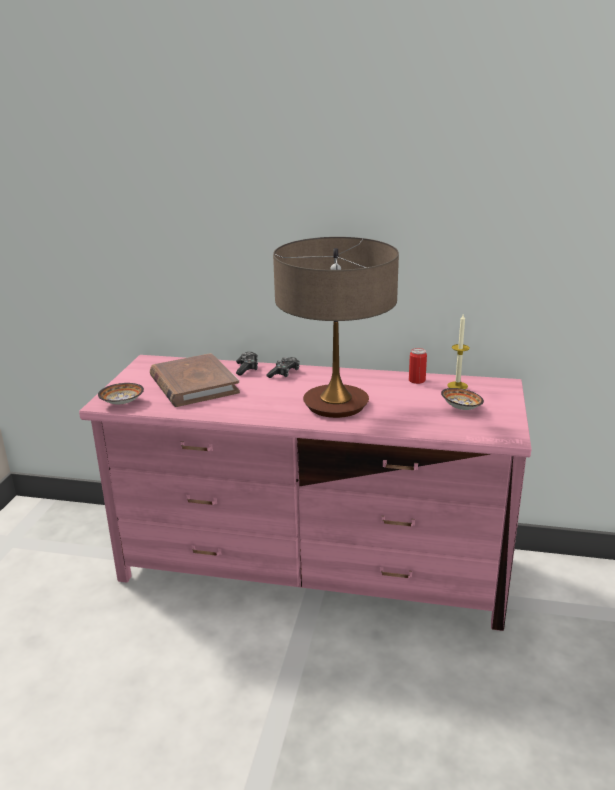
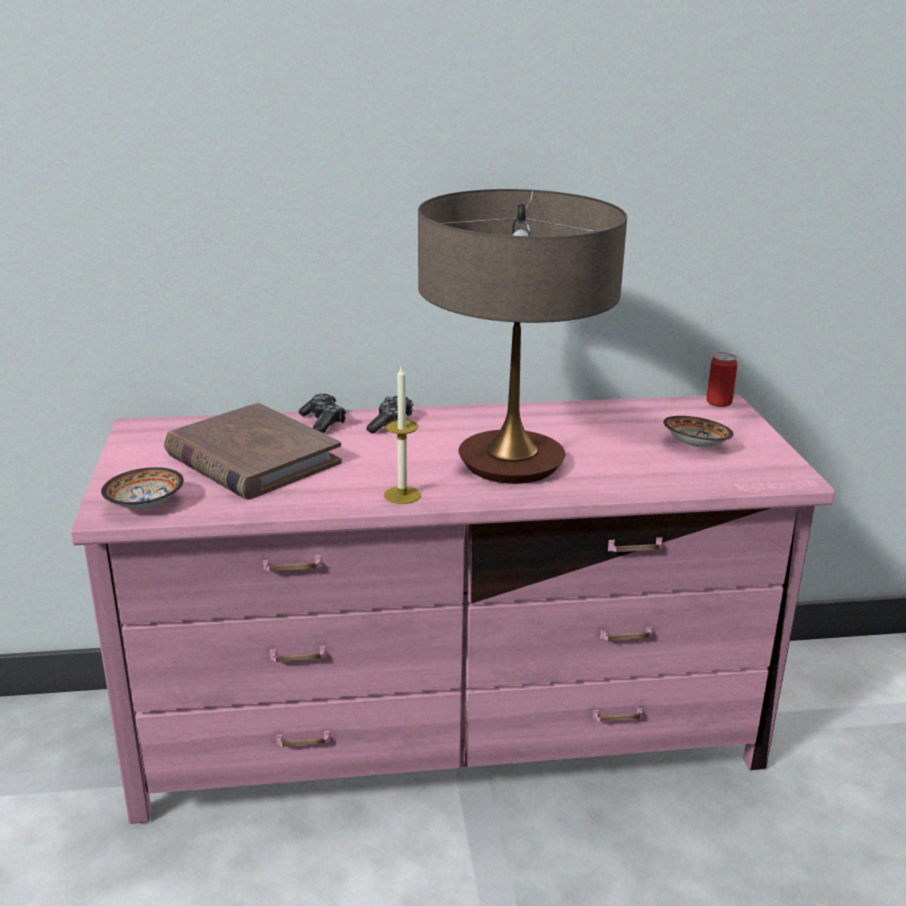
camera: 20 degrees left, 0 degrees up
(417, 380) = (600, 412): can -> can (719, 402)
(457, 386) = (663, 413): candle -> candle (402, 495)

